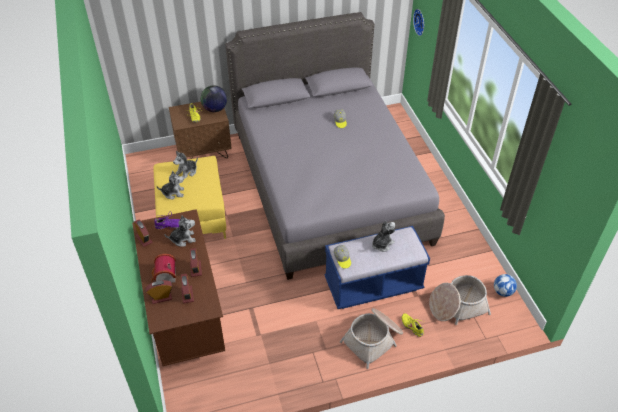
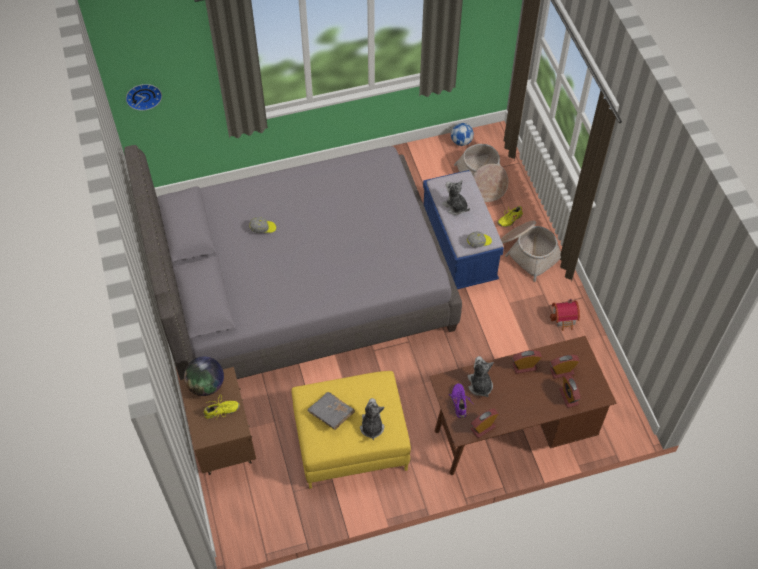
camera: 90 degrees left, 10 degrees up
(164, 276) = (538, 398): toy house -> toy house (565, 319)
(187, 172) = (331, 414): plush toy -> grey book

